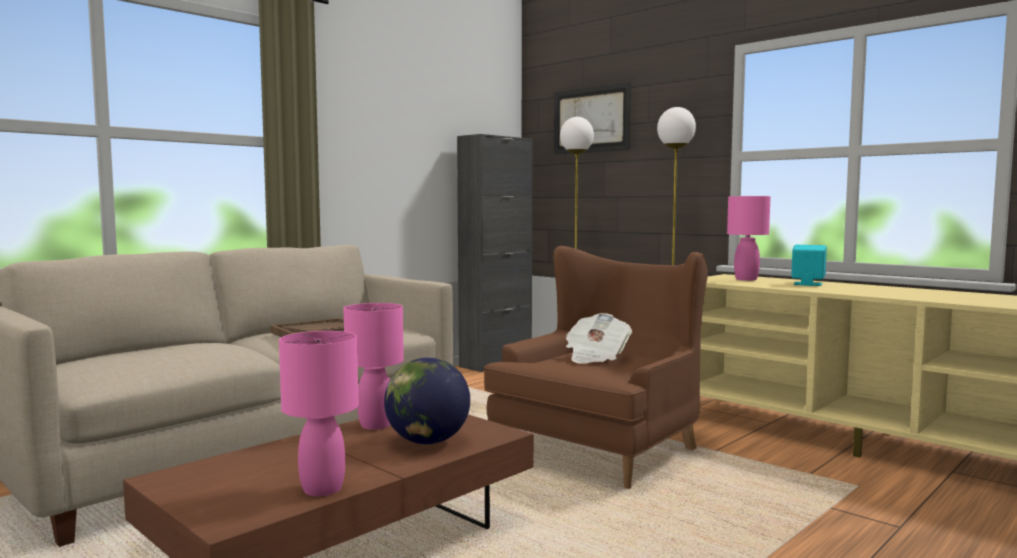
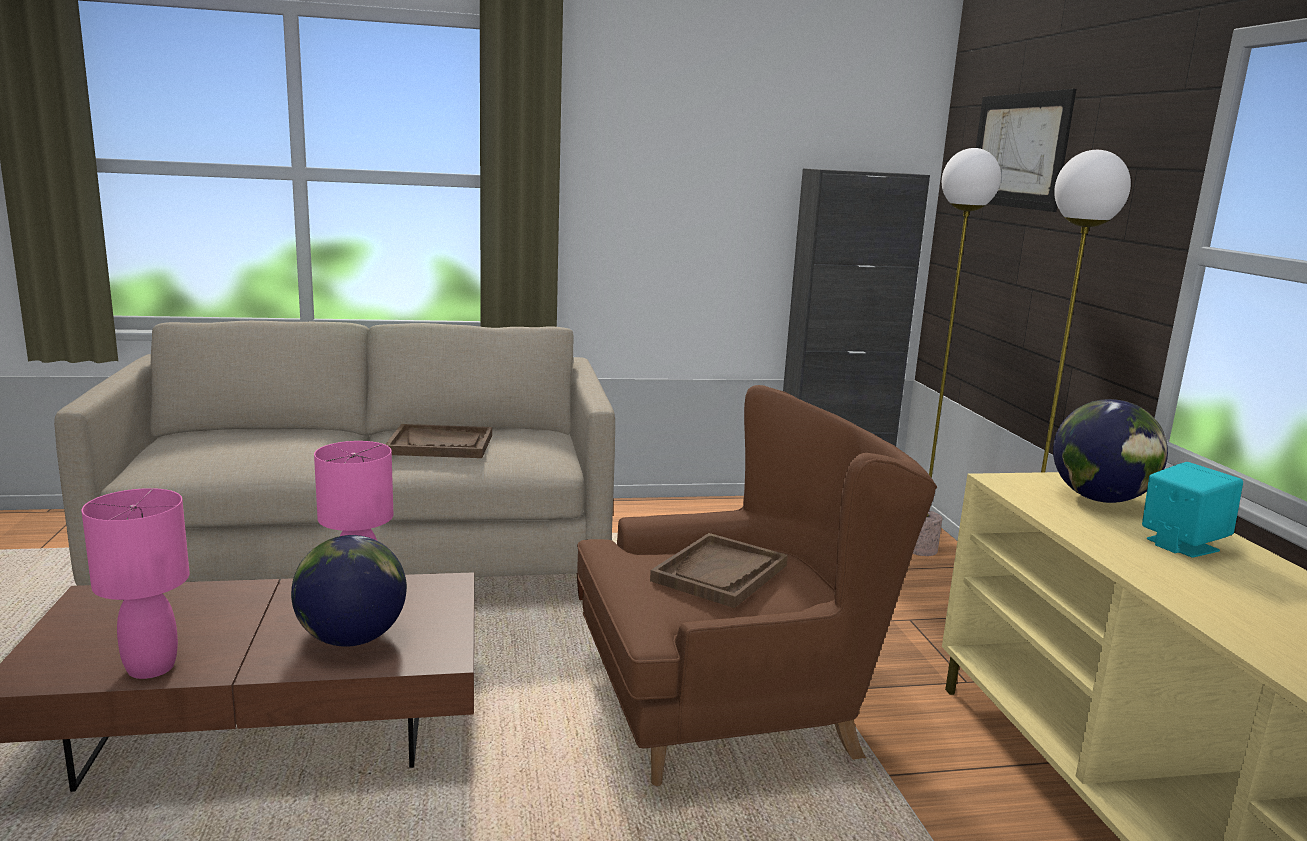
camera: 35 degrees right, 10 degrees up
(595, 357) = (720, 573): newspaper -> brown tray
(746, 279) = (1099, 499): pink table lamp -> globe

